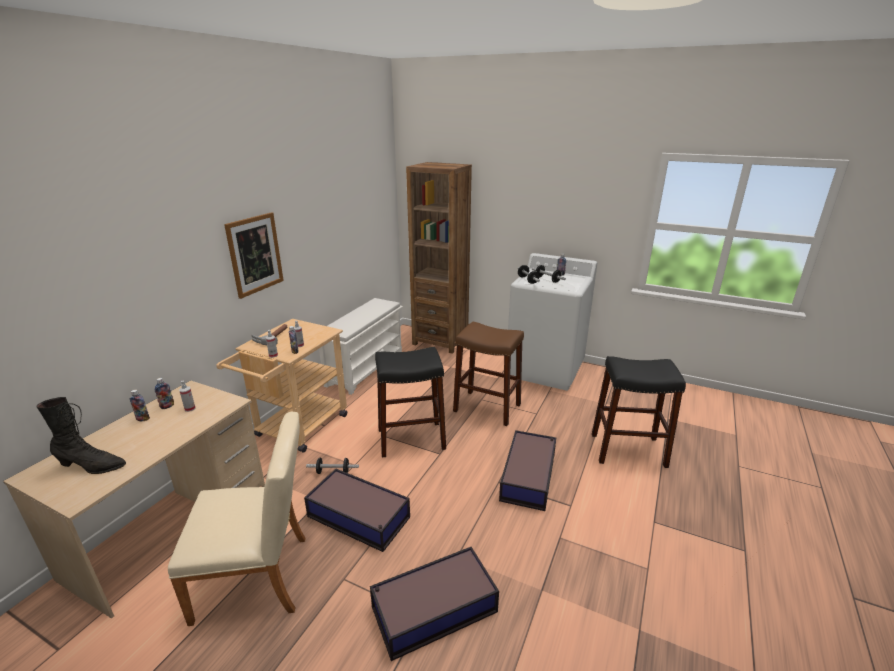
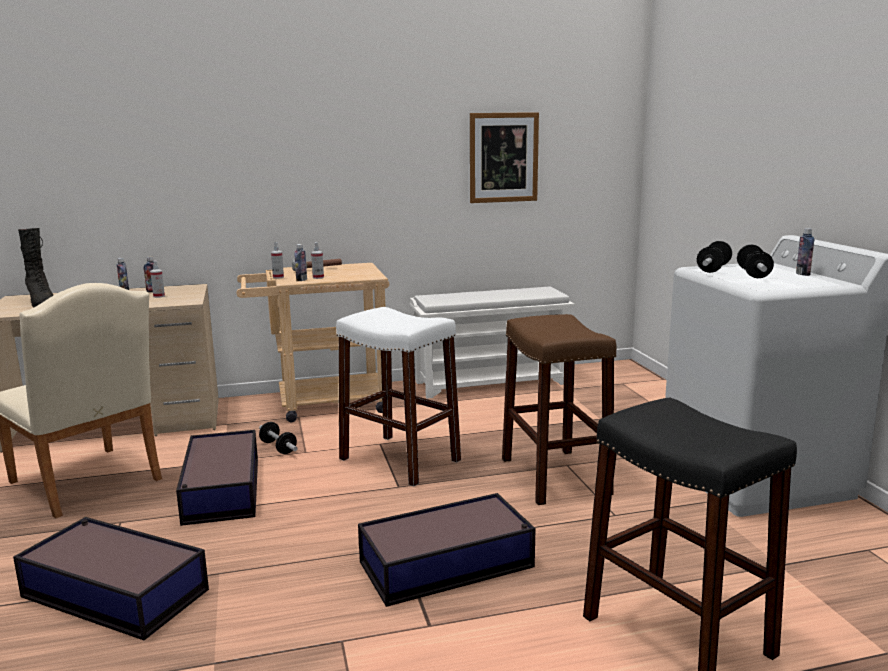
camera: 50 degrees right, 10 degrees down
(255, 254) = (328, 163): picture -> picture (503, 157)
(411, 439) = (400, 460): black stool -> white stool
(440, 341) = (646, 390): brown bookcase -> none

